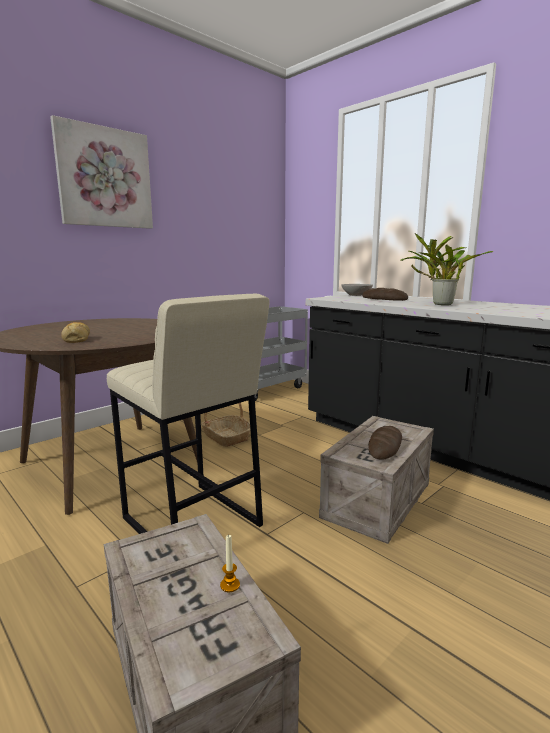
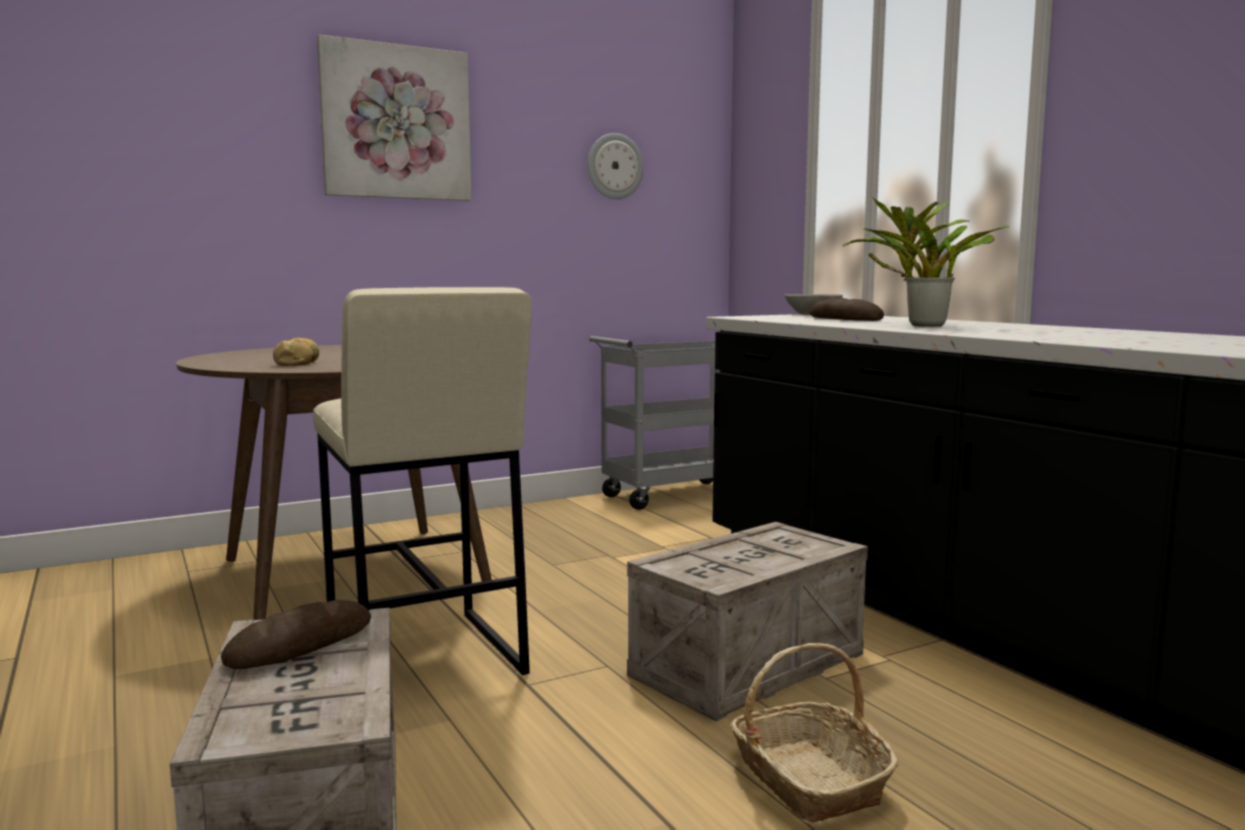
camera: 15 degrees right, 5 degrees down
(226, 437) = (554, 556): basket -> basket (807, 779)
(228, 209) = (614, 166): none -> wall clock
(230, 585) = (354, 675): candle -> none
(385, 446) = (747, 561): bread -> bread (300, 644)

